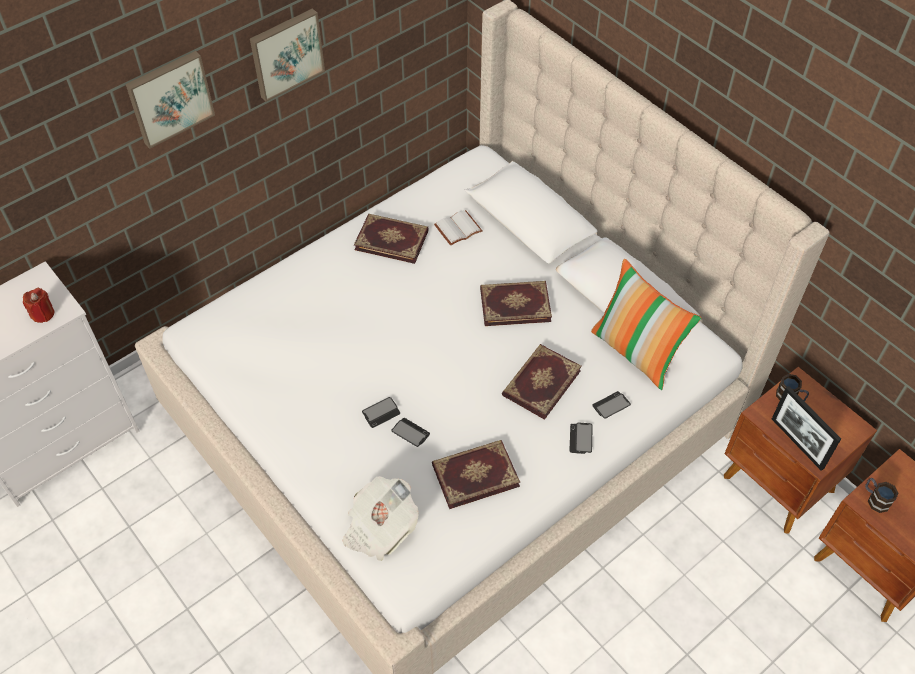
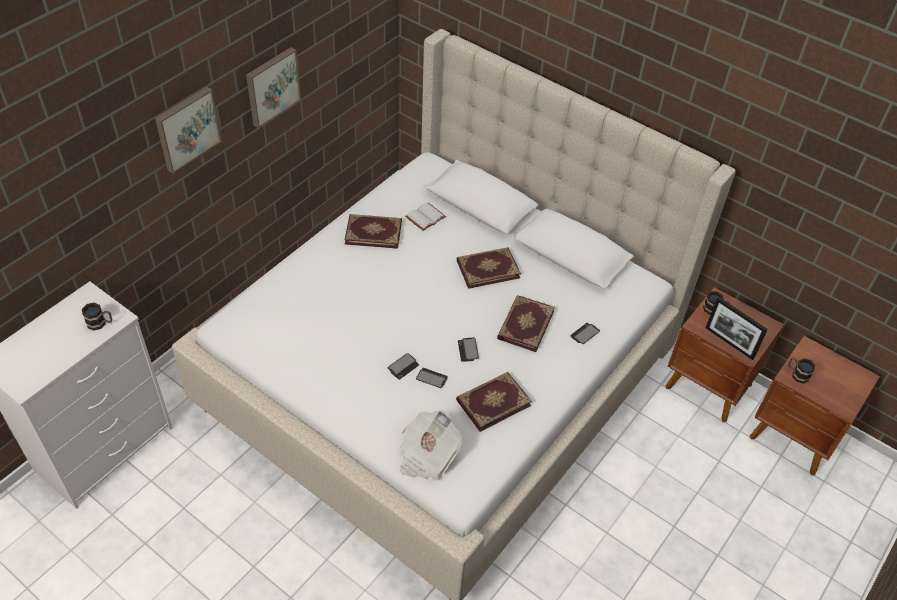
camera: 15 degrees left, 5 degrees down
(43, 314) = (100, 323): red candle -> mug
(580, 438) = (568, 362): phone -> phone (468, 350)
(636, 352) = (592, 291): pillow -> none

